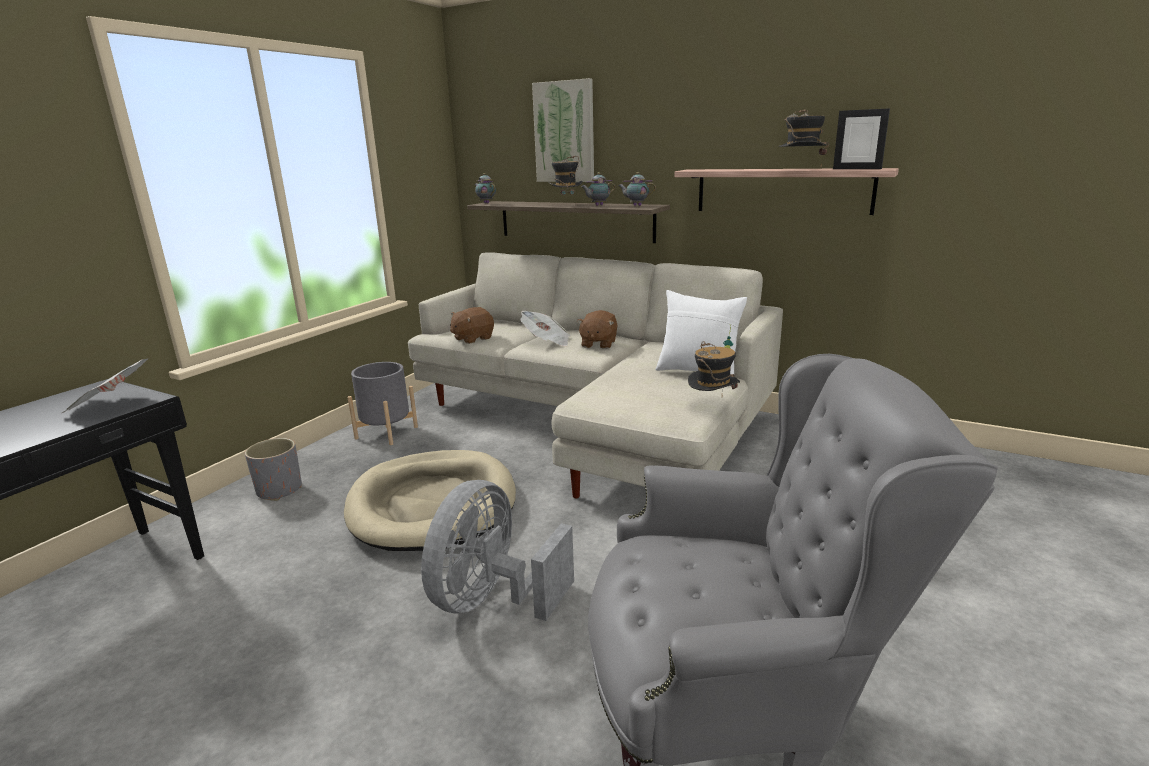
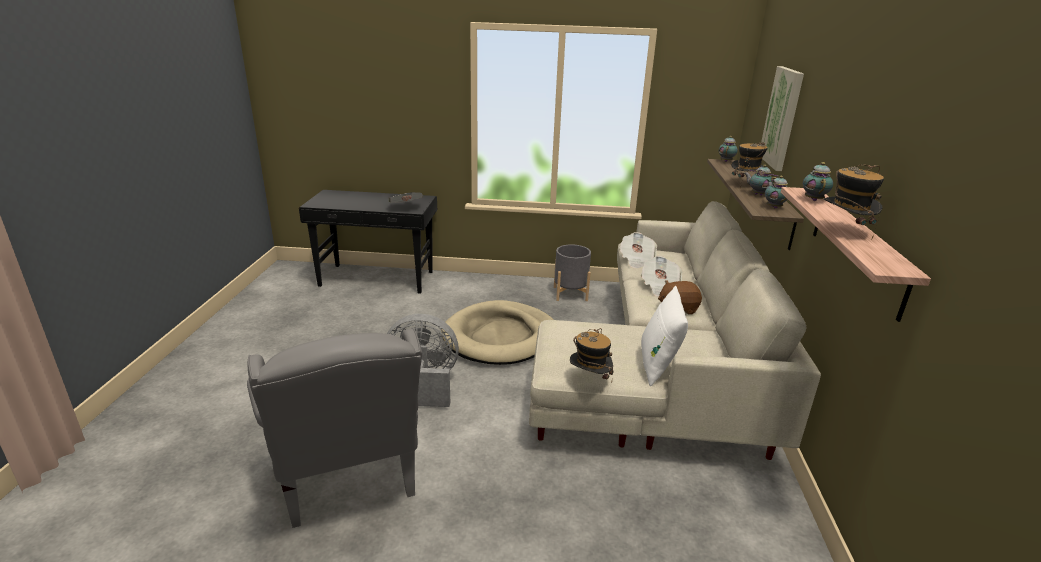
camera: 65 degrees right, 5 degrees up
(279, 490) = (484, 287): grey planter -> none
(472, 338) = (637, 260): brown plush toy -> newspaper
(717, 169) = (813, 199): none -> teapot
(857, 169) = (878, 256): picture frame -> none

